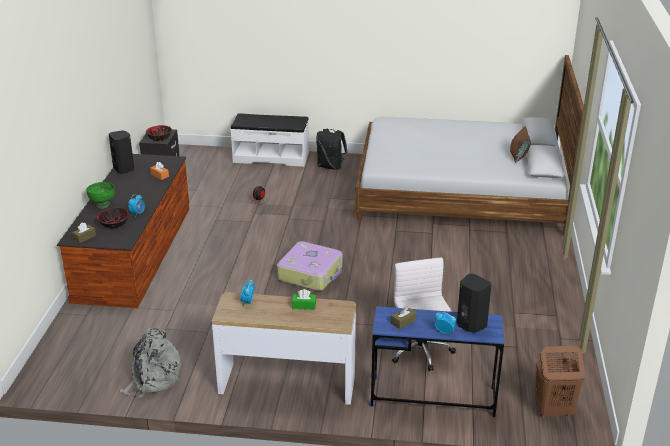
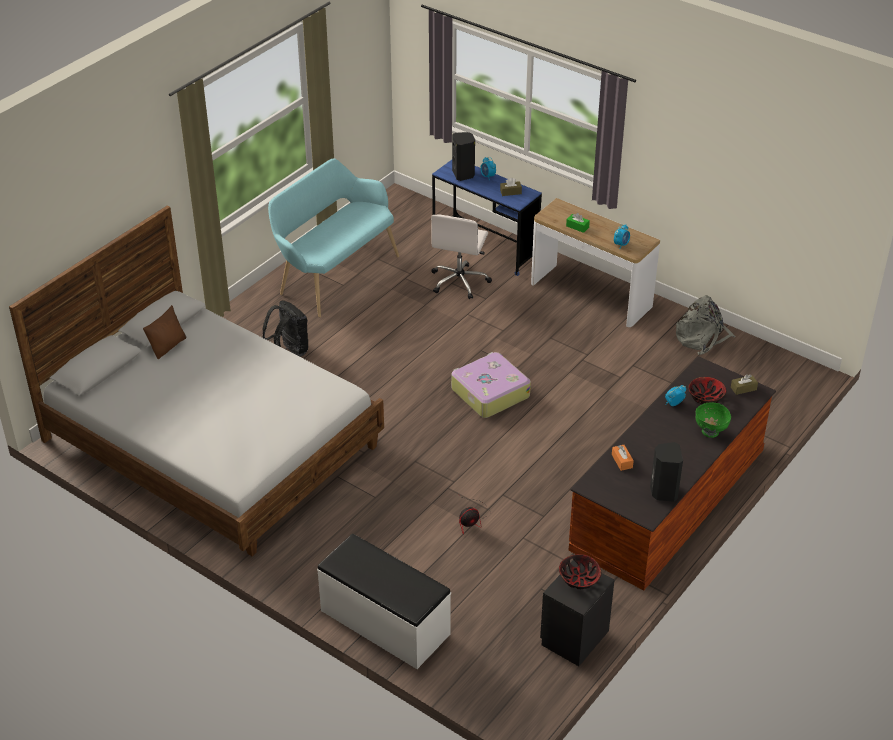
camera: 150 degrees left, 10 degrees up
(330, 166) = (319, 562): black backpack -> black backpack (289, 351)
(533, 318) = (334, 274): none -> turquoise bench
(552, 411) = (409, 211): brown laundry basket -> none

